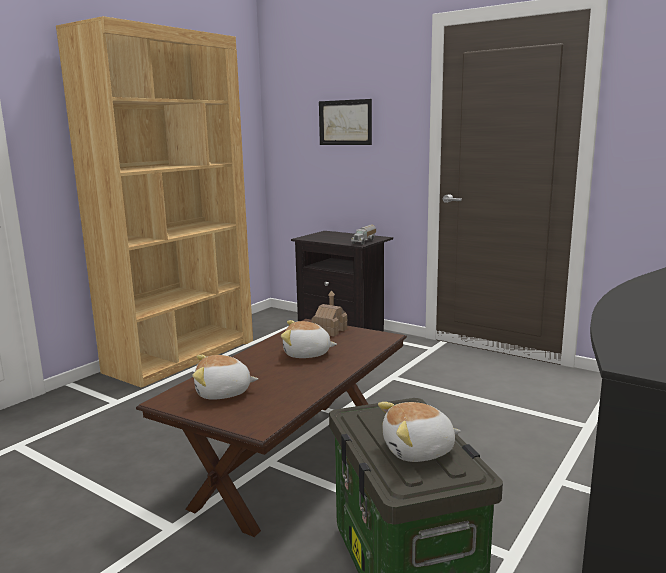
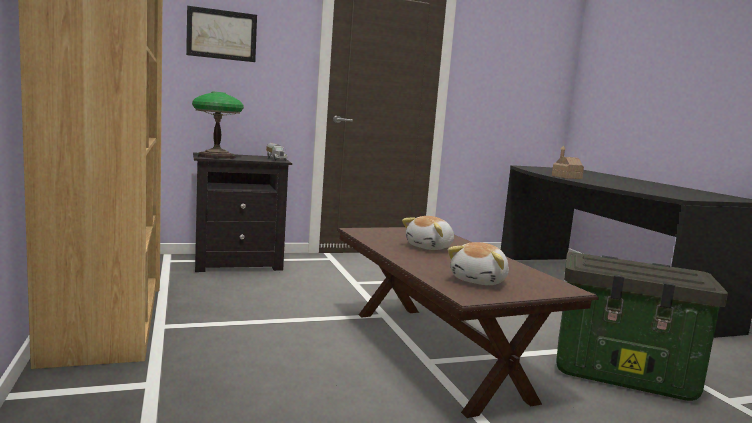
camera: 55 degrees left, 5 degrees down
(319, 237) = (216, 156): none -> table lamp
(329, 330) = (386, 232): toy house -> toy house (566, 177)
(418, 451) = (659, 270): plush toy -> none

